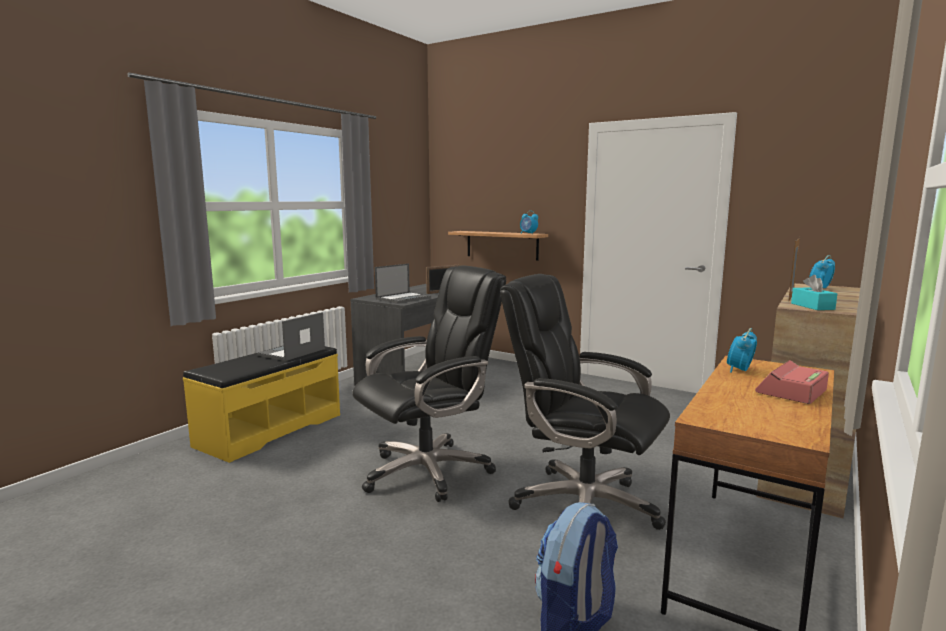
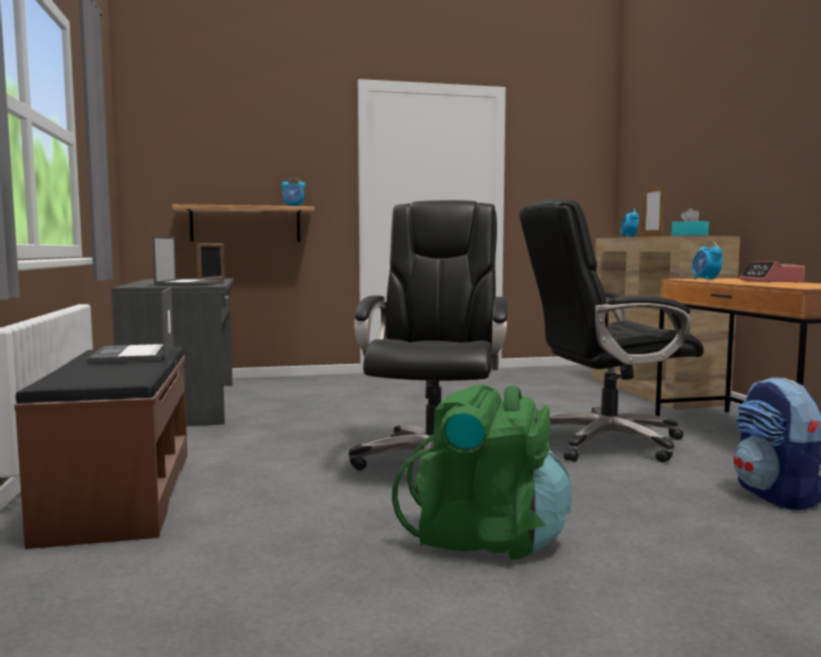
camera: 45 degrees left, 5 degrees down
(269, 430) = (119, 494): yellow bench -> brown bench
(321, 536) = (485, 538): none -> green backpack

